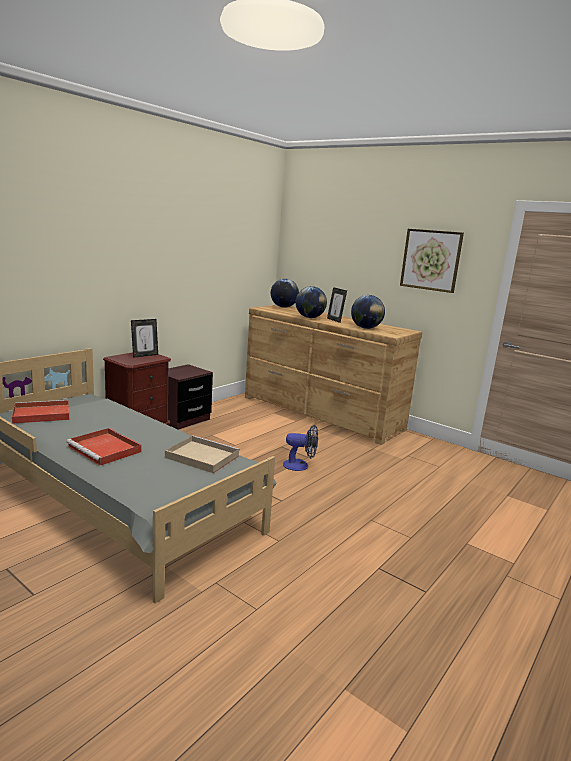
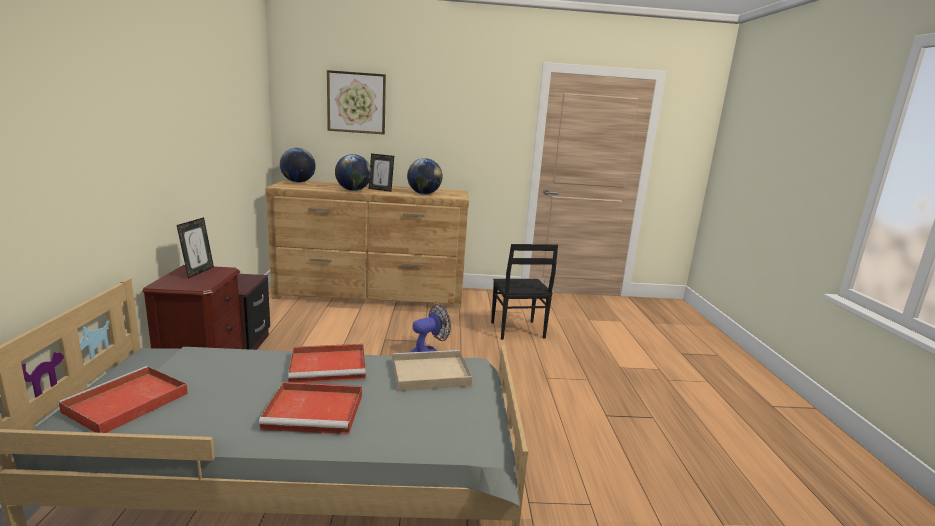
camera: 40 degrees left, 0 degrees up
(154, 432) = (330, 366): none -> red tray
(406, 477) = (517, 330): none -> black chair
(431, 260) = (467, 119): picture -> picture (356, 102)

